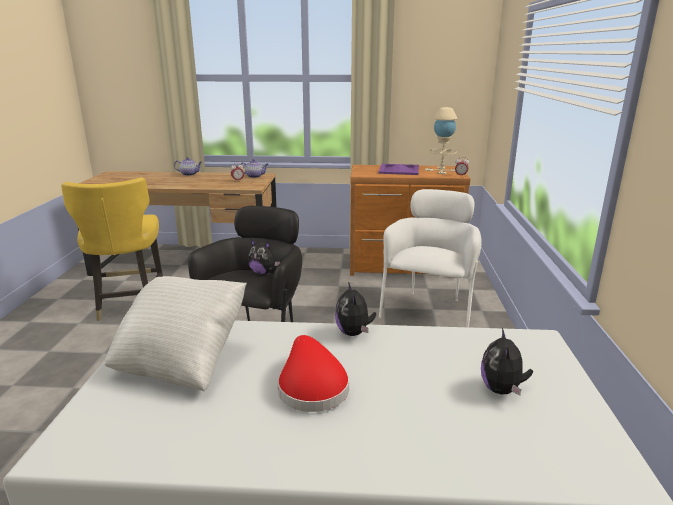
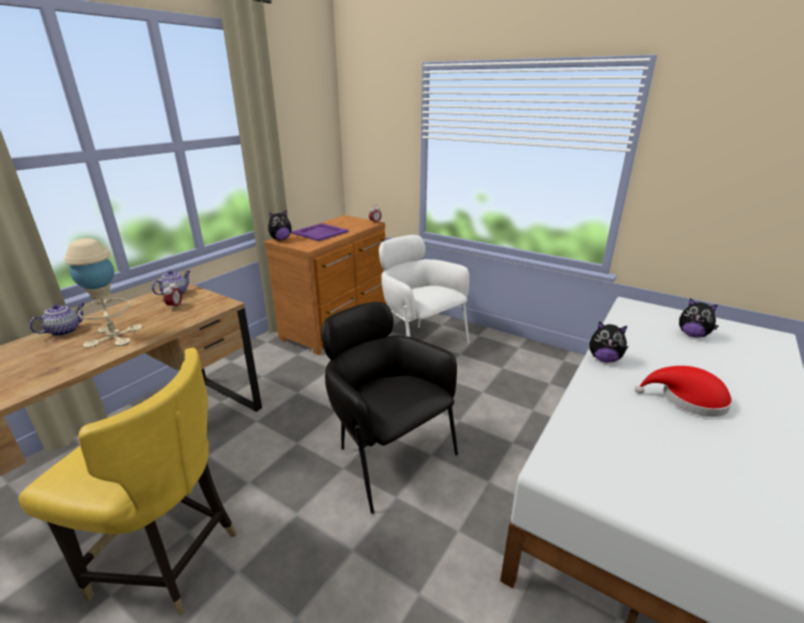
camera: 60 degrees left, 5 degrees up
(182, 362) = (638, 459): white pillow -> none
(263, 273) = (395, 379): plush toy -> plush toy (280, 239)
(441, 170) = (347, 222): beige table lamp -> beige table lamp (114, 336)

